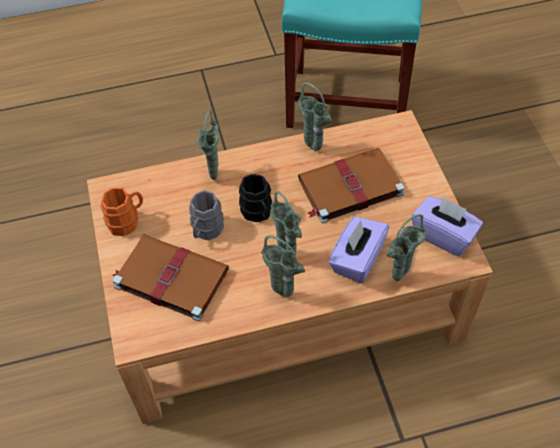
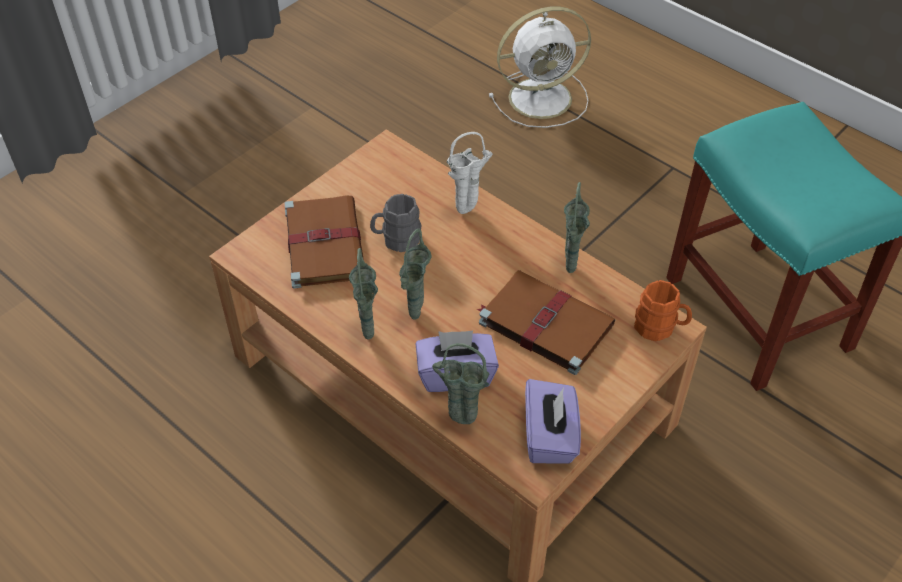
camera: 55 degrees right, 5 degrees down
(73, 96) = (543, 98): none -> white fan
(127, 221) = (363, 180): orange mug -> orange mug (660, 328)
(214, 174) = (468, 210): green vase -> white vase
(258, 213) = (449, 267): black mug -> none

